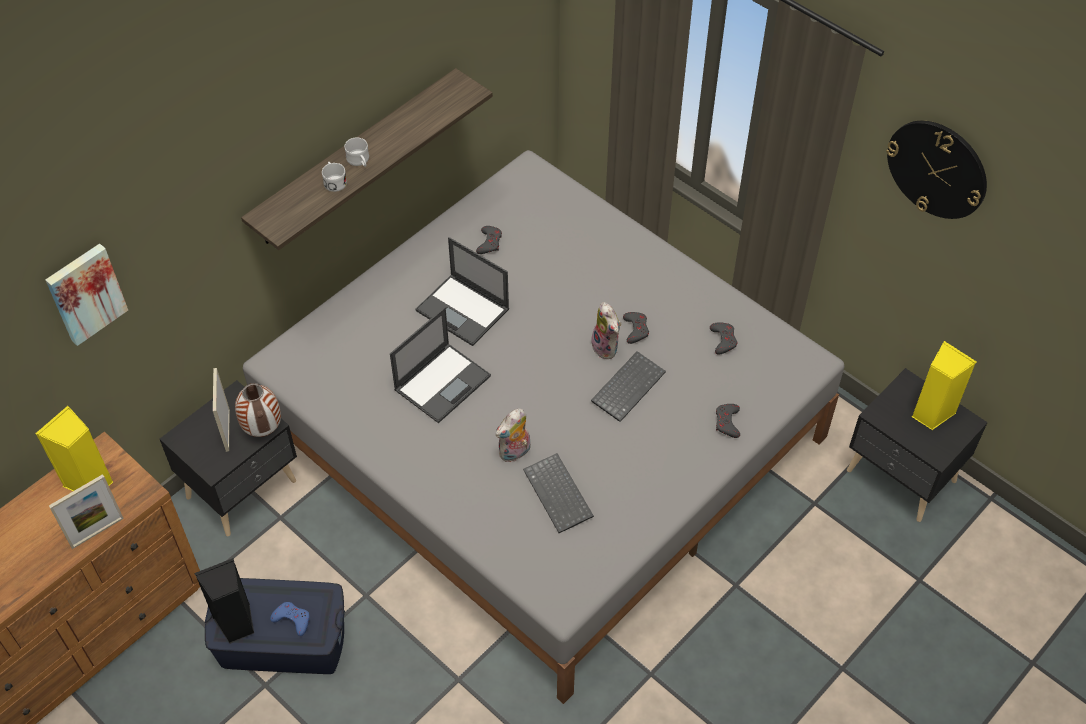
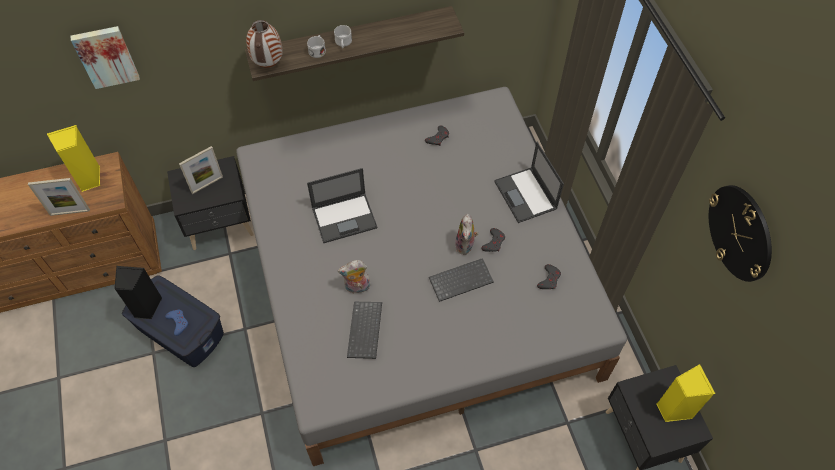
camera: 30 degrees right, 5 degrees up
(227, 430) = (207, 185): picture frame -> picture frame turned 150 degrees counterclockwise
(262, 429) = (226, 194): vase -> vase (268, 64)
(463, 310) = (390, 175): laptop -> laptop (526, 195)
(727, 422) = (512, 340): grey game controller -> none

